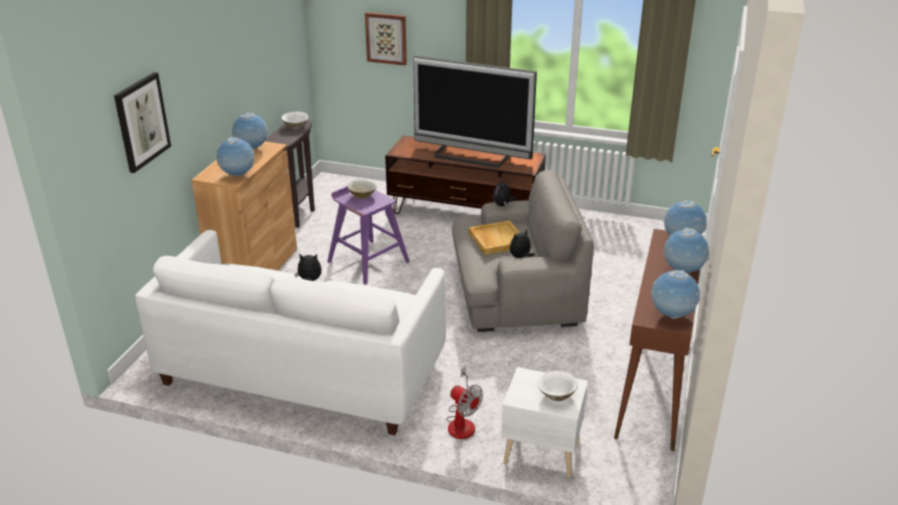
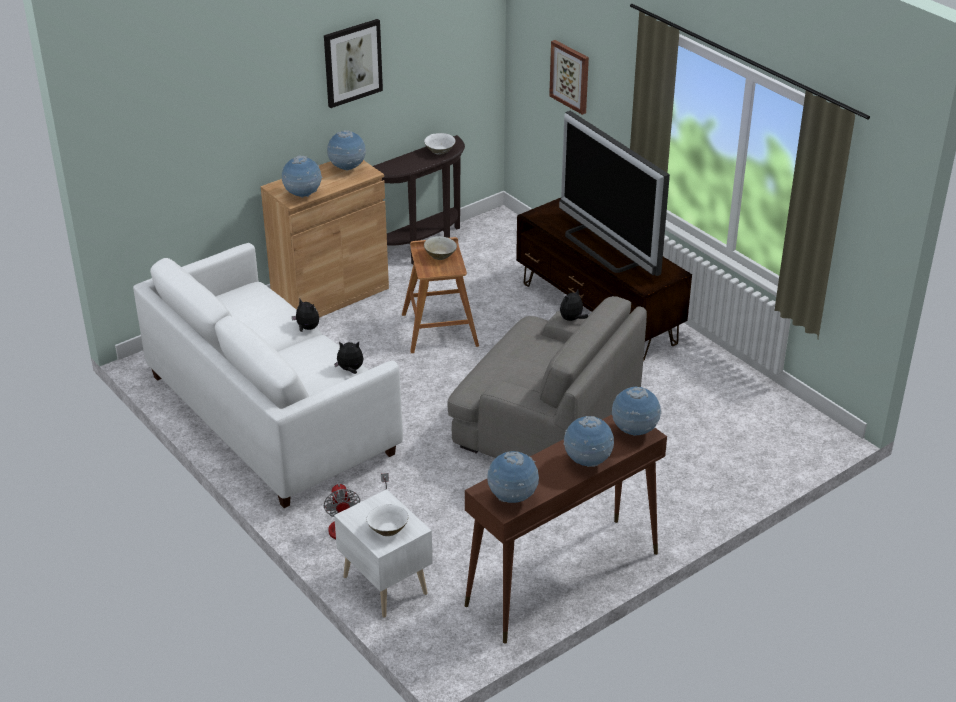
camera: 35 degrees right, 5 degrees up
(142, 122) = (199, 122): picture -> picture (352, 62)
(368, 261) = (440, 329): purple stool -> brown stool
(496, 239) = (528, 356): beige tray -> none
(520, 257) = (529, 384): plush toy -> plush toy (350, 370)

